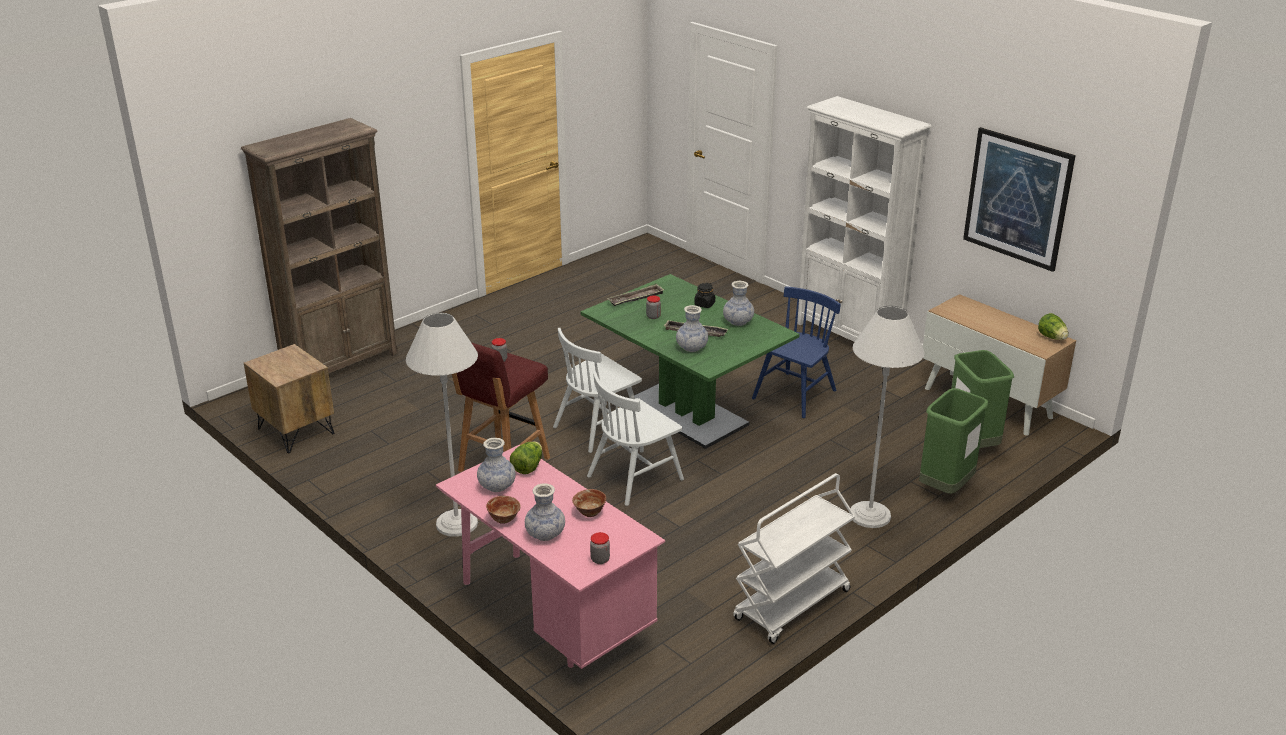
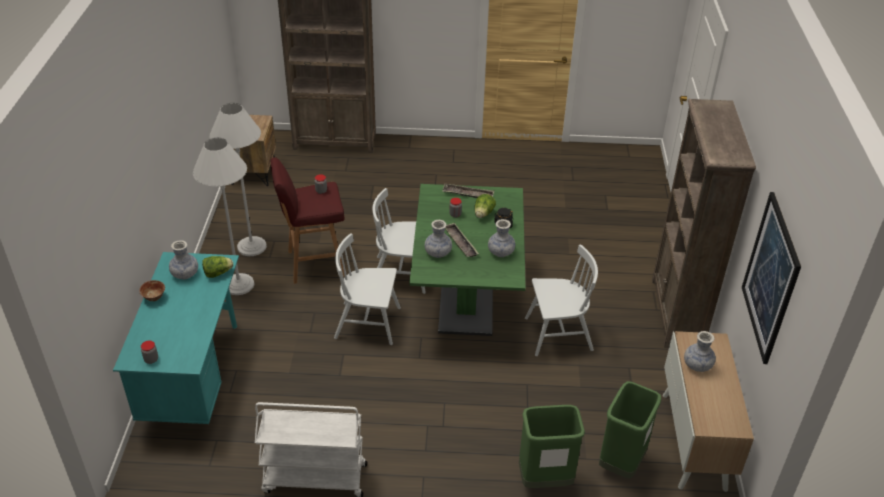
camera: 45 degrees right, 10 degrees up
(545, 534) = (155, 322): vase -> vase (697, 365)
(551, 615) = (195, 377): pink desk -> turquoise desk
(590, 512) = (196, 326): bowl -> none
(794, 395) = (558, 334): blue chair -> white chair
(849, 335) = (676, 313): white bookcase -> brown bookcase
(870, 515) = (460, 458): white floor lamp -> white floor lamp (252, 246)
(1052, 337) = (736, 422): lettuce -> lettuce (483, 214)

